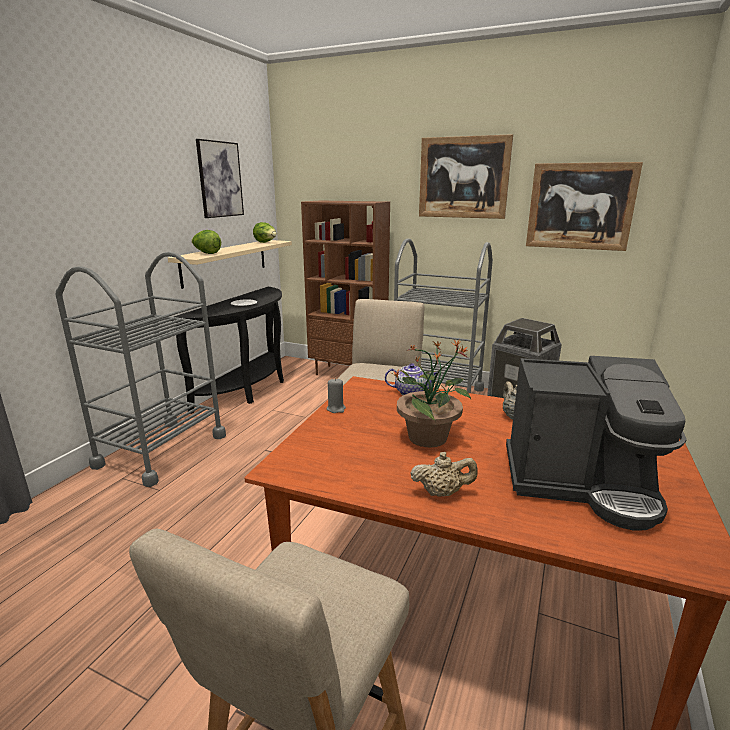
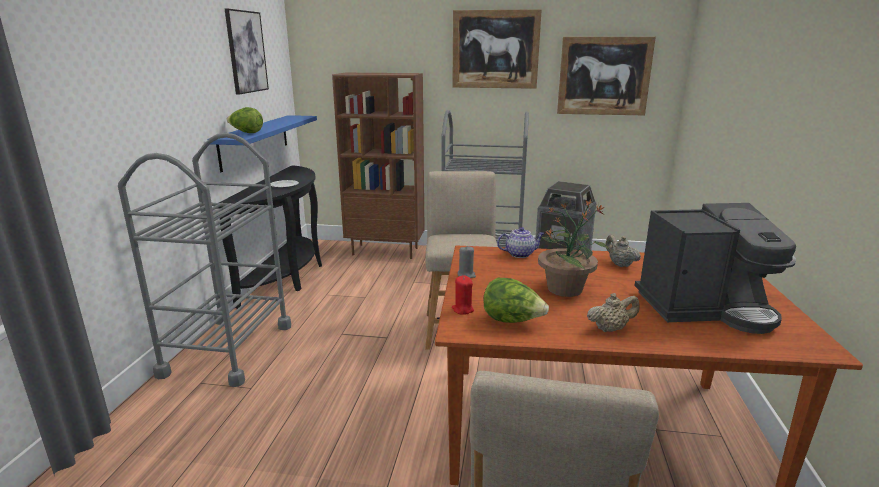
camera: 15 degrees left, 0 degrees up
(225, 262) = (255, 141): beige shelf -> blue shelf
(266, 242) = (292, 118): lettuce -> lettuce (512, 321)
(300, 446) = (462, 309): none -> red candle

